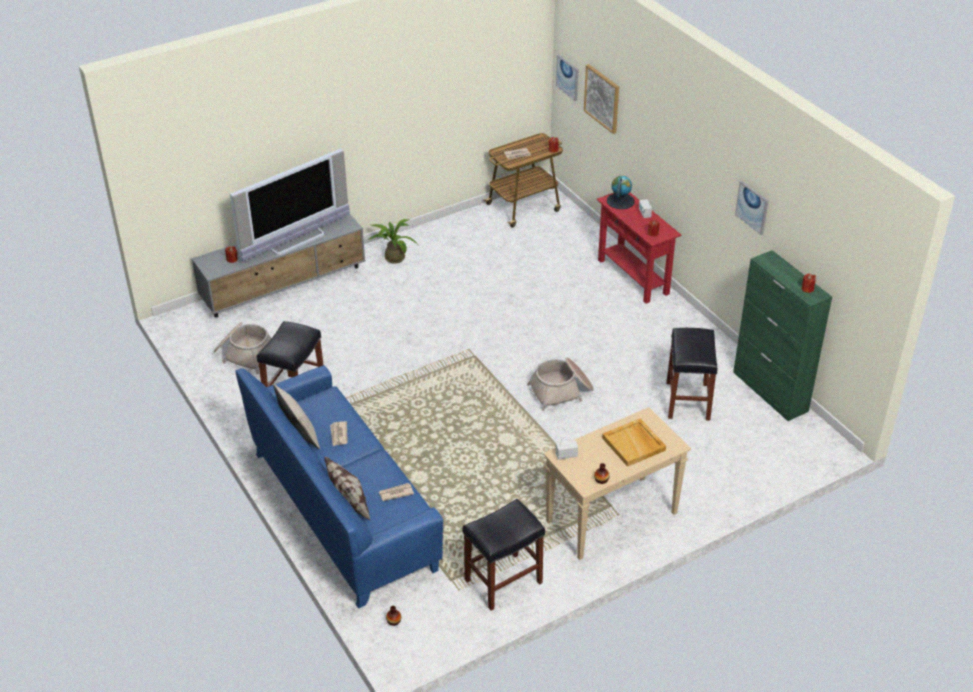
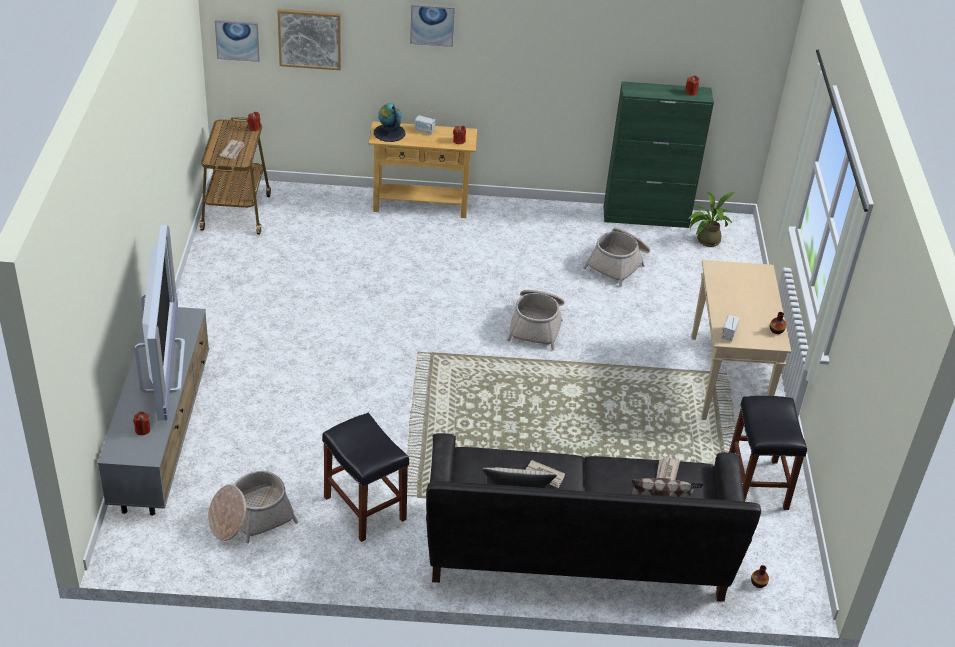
camera: 60 degrees left, 0 degrees up
(343, 510) = (577, 551): blue sofa -> black sofa
(393, 257) = (209, 331): potted plant -> potted plant (705, 241)
(633, 277) = (420, 205): red console table -> beige console table
(634, 444) = (744, 291): beige tray -> none
(688, 401) = (618, 263): black stool -> basket
(752, 207) = (582, 52): picture -> picture (432, 24)

